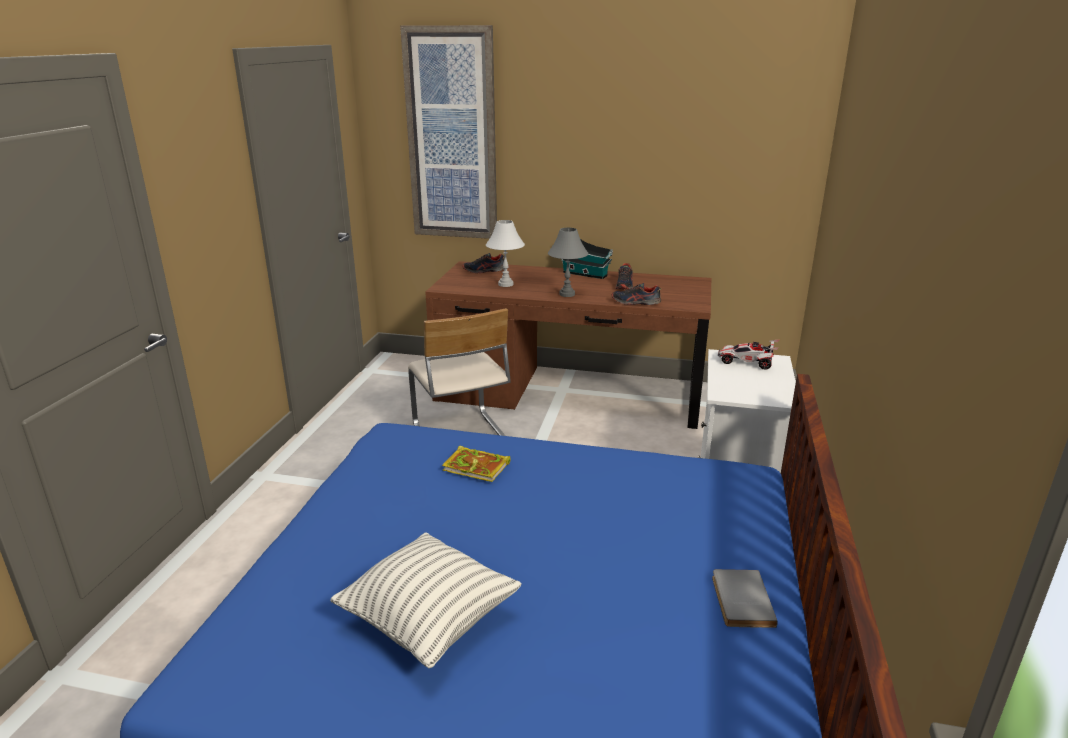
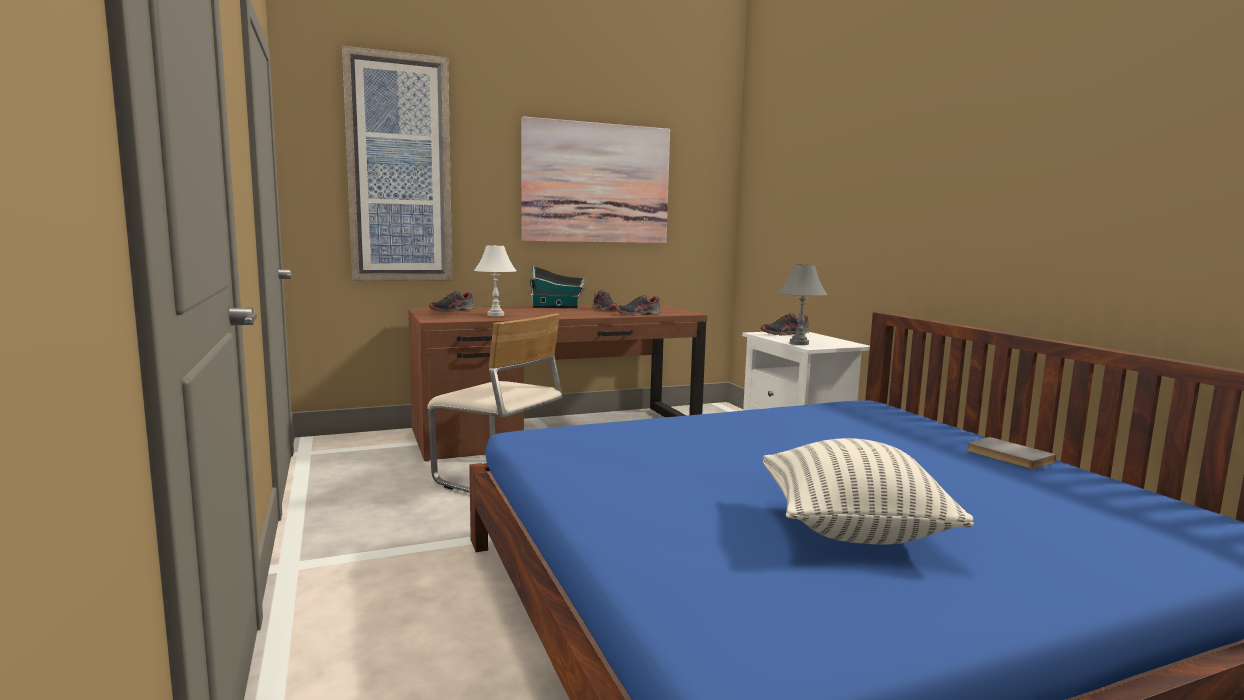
camera: 35 degrees left, 15 degrees down
(478, 467) = (669, 435): book -> none
(567, 294) = (569, 315): grey table lamp -> grey table lamp (799, 343)
(644, 146) = (596, 183): none -> picture
(746, 363) = (785, 334): toy car -> shoe

